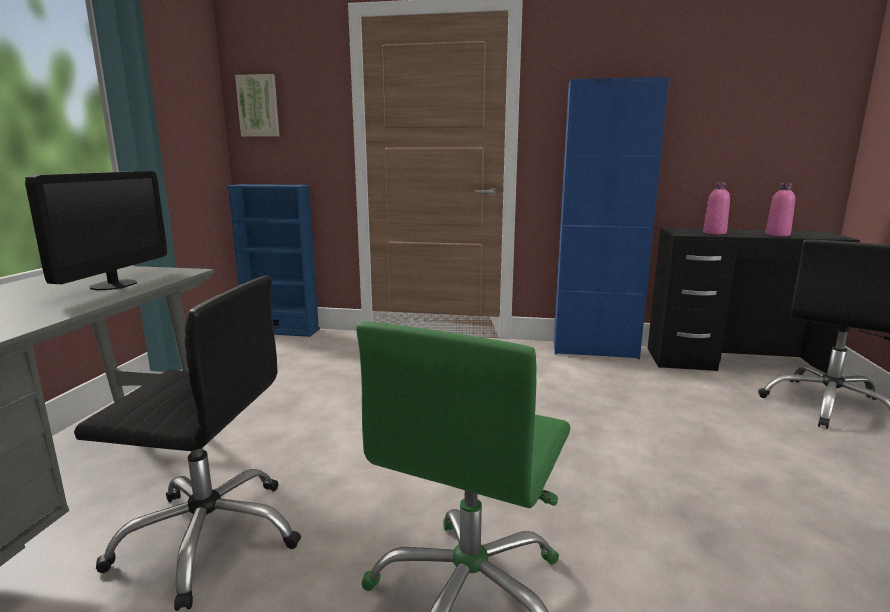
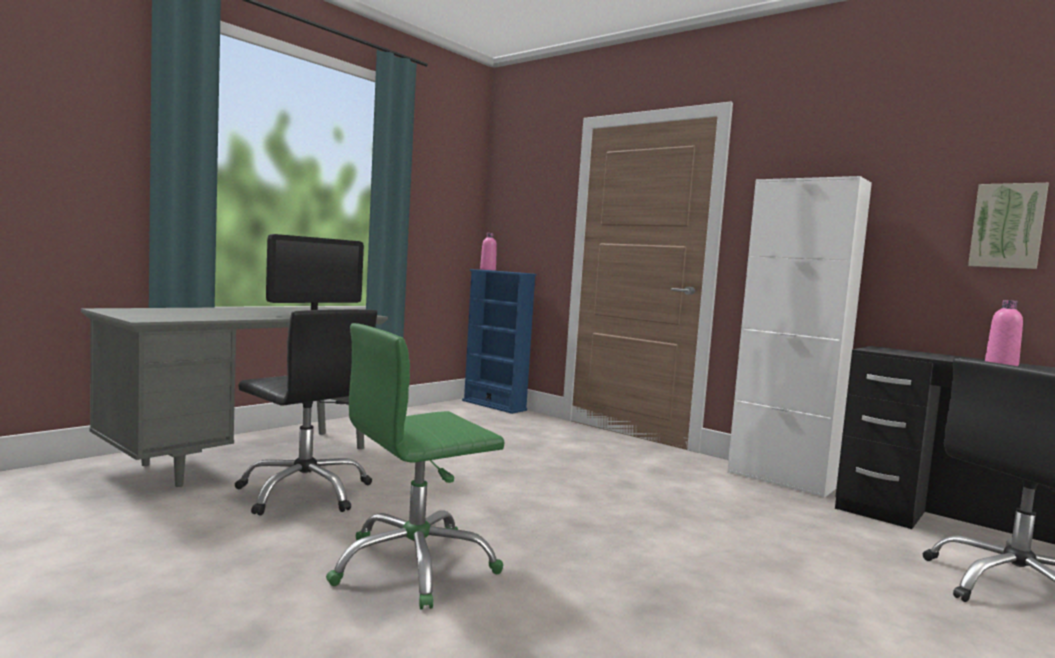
camera: 30 degrees right, 10 degrees down
(259, 106) = (508, 204): picture -> picture (1007, 226)
(594, 350) = (780, 480): blue cabinet -> white cabinet
(714, 233) = (917, 354): pink bottle -> pink bottle (487, 270)

